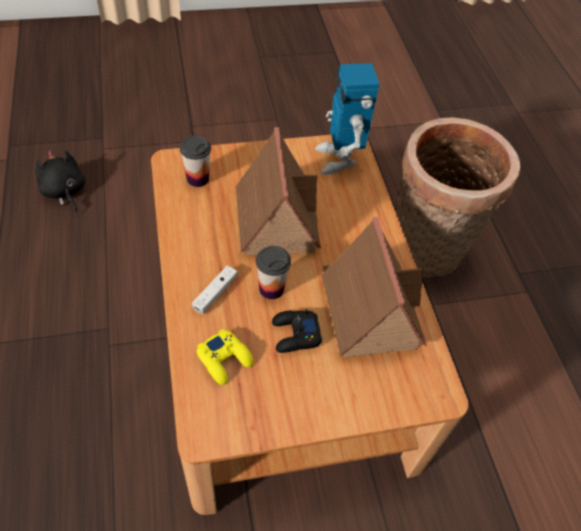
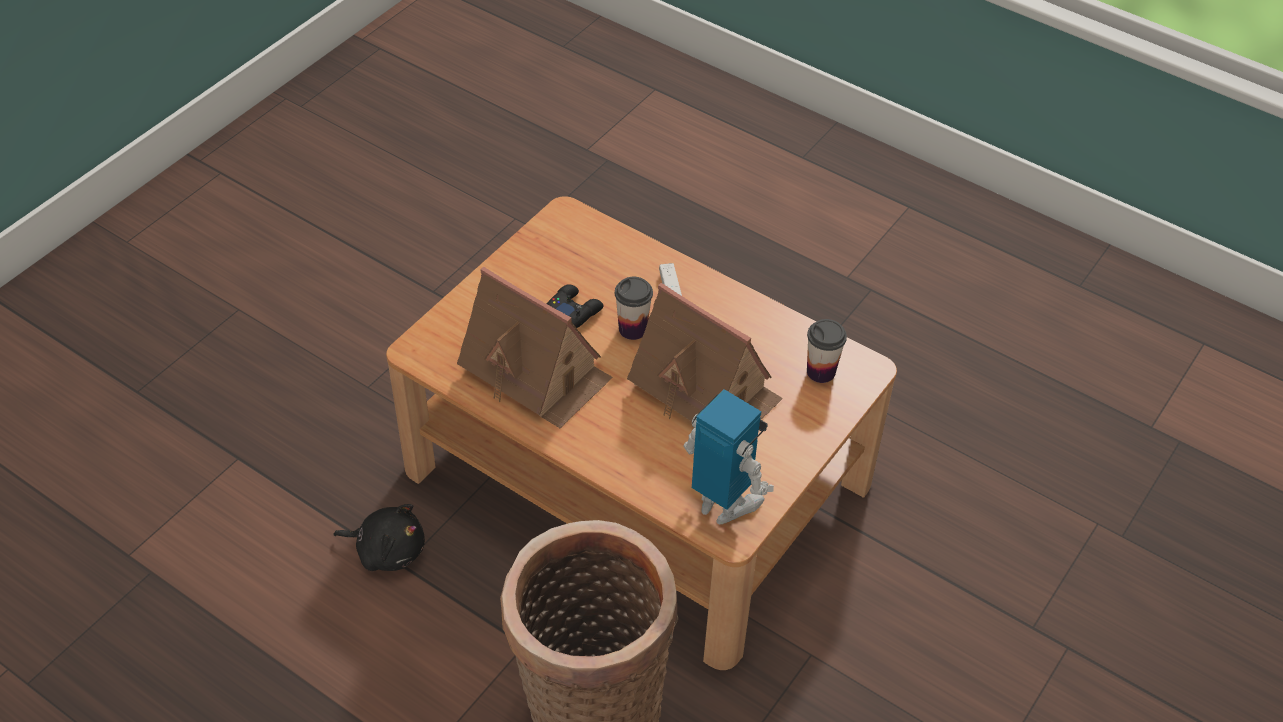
camera: 140 degrees right, 5 degrees down
(64, 192) = (1042, 444): black plush toy -> black plush toy (387, 550)
(225, 359) = (605, 259): yellow game controller -> none

